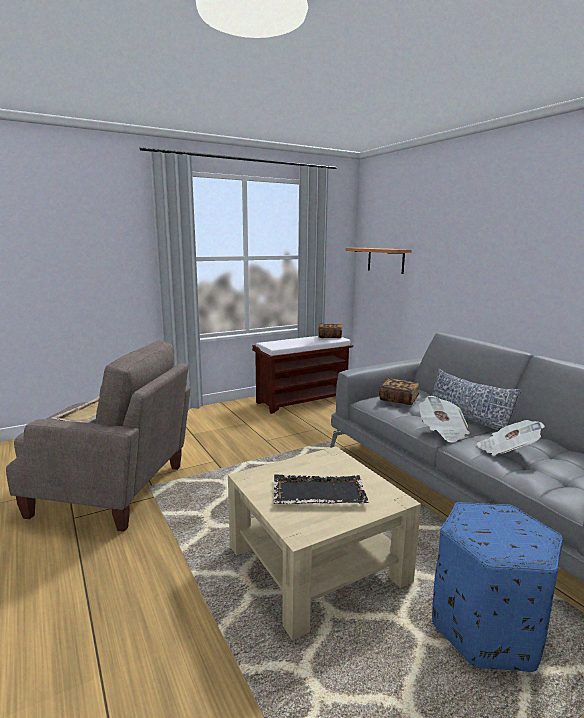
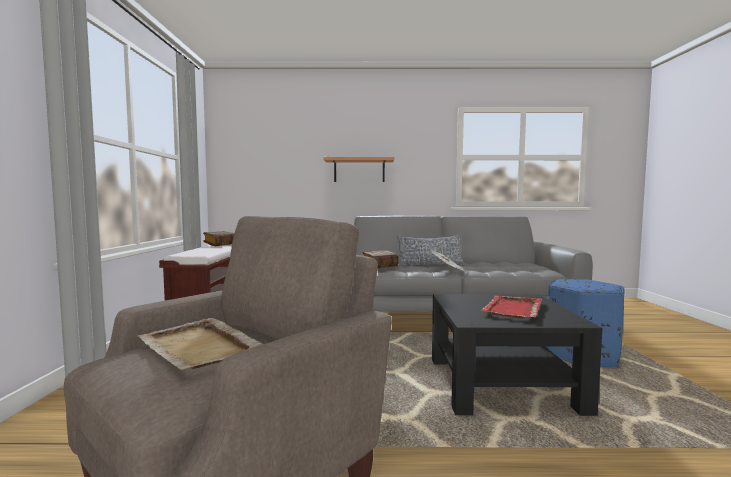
camera: 60 degrees left, 10 degrees down
(317, 564) = (501, 384): beige coffee table -> black coffee table
(318, 492) = (512, 309): black tray -> red tray
(385, 260) = (254, 167): shelf -> shelf (359, 170)
(507, 451) = (488, 268): newspaper -> none

